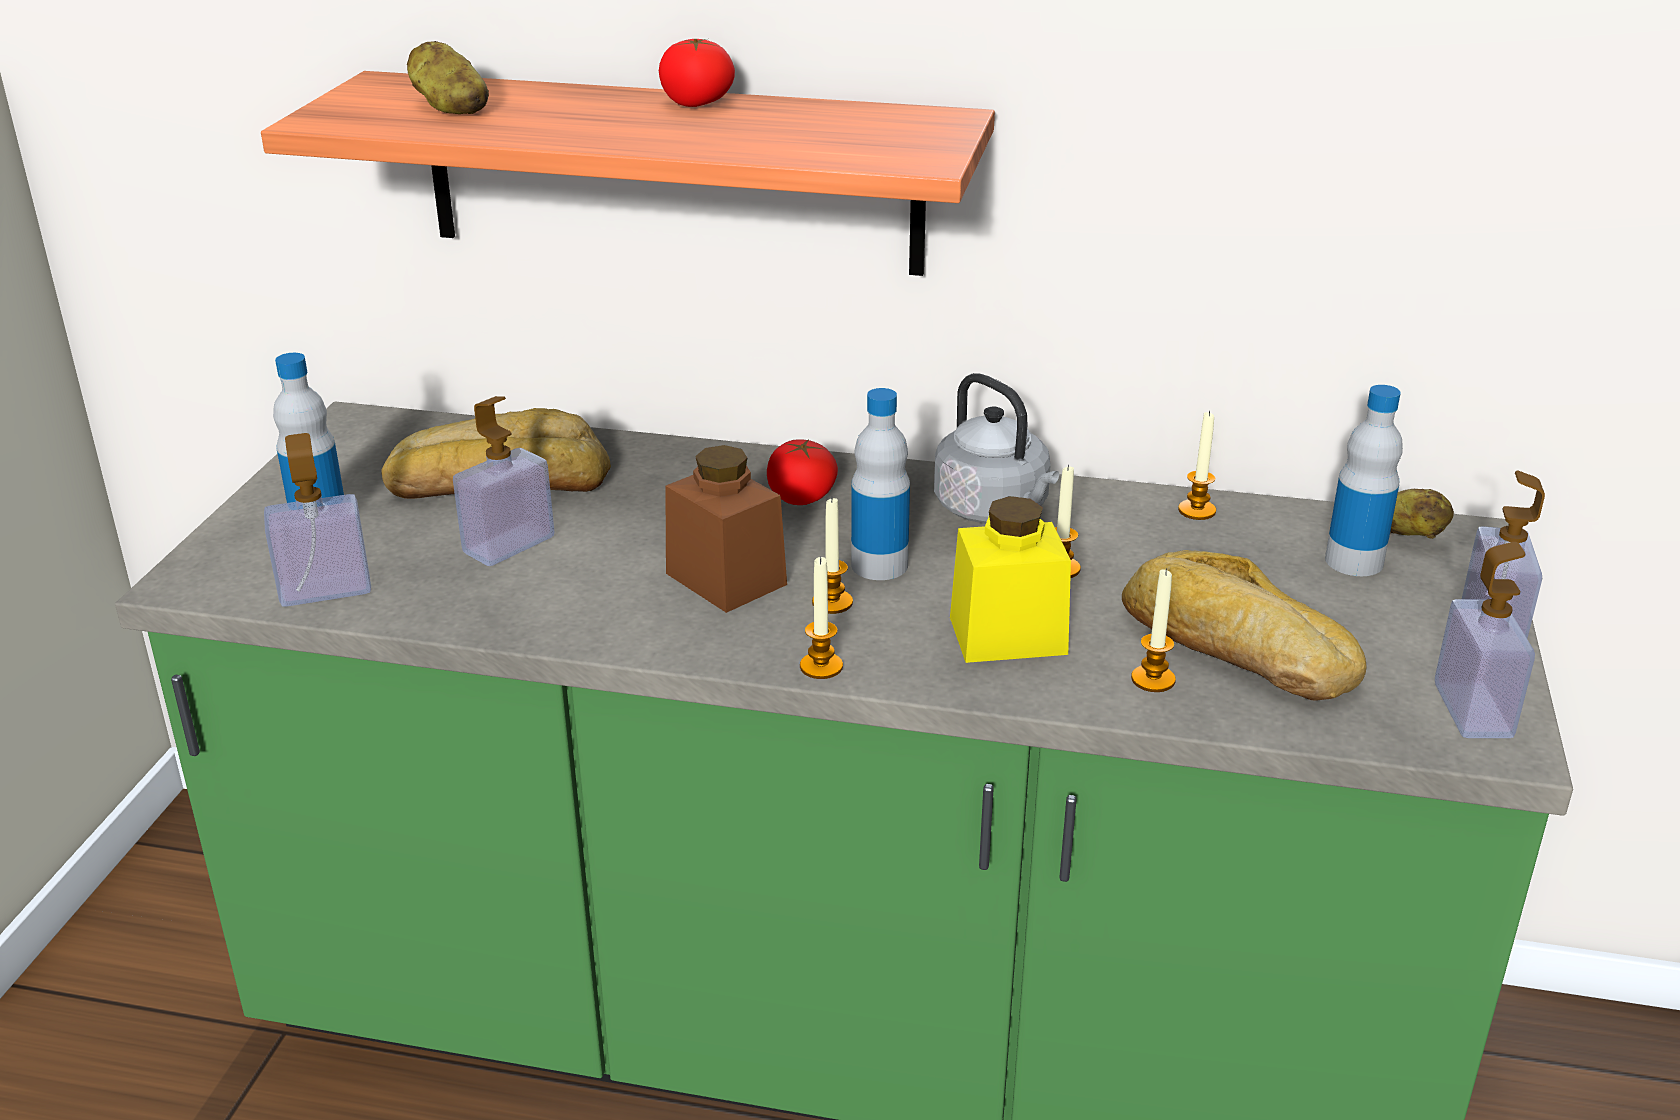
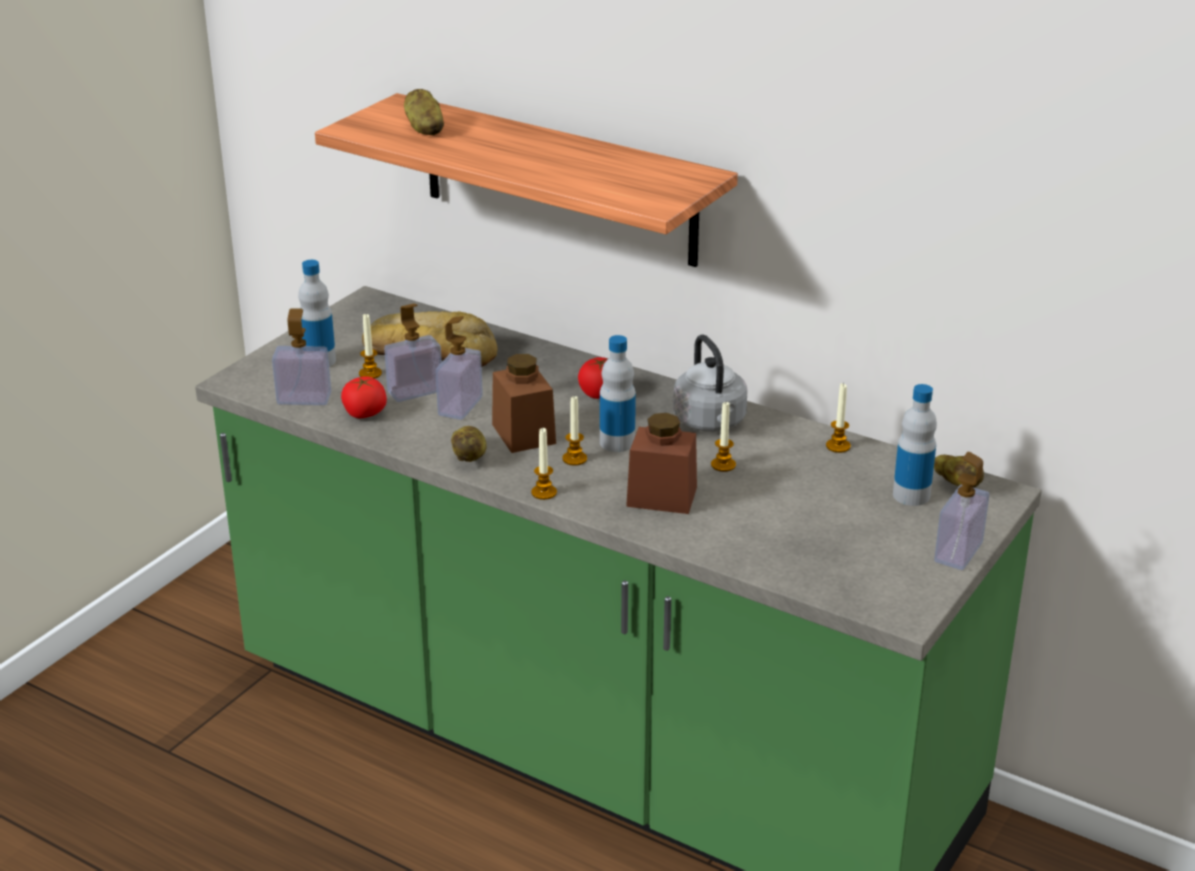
camera: 20 degrees right, 0 degrees up
(664, 632) = (470, 457): none -> potato
(697, 103) = (565, 144): tomato -> tomato (364, 413)
(1008, 635) = (661, 497): yellow jar -> brown jar
(1153, 679) = (726, 537): candle -> candle (370, 373)
(1233, 648) = (789, 530): bread -> none
(1472, 710) = (903, 592): soap dispenser -> soap dispenser (460, 406)

